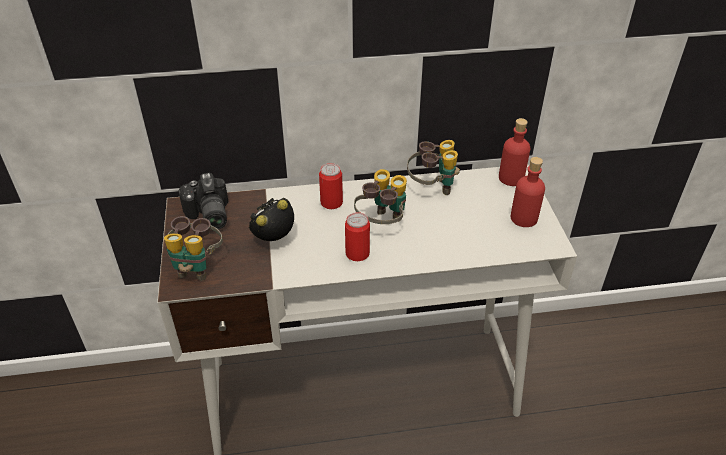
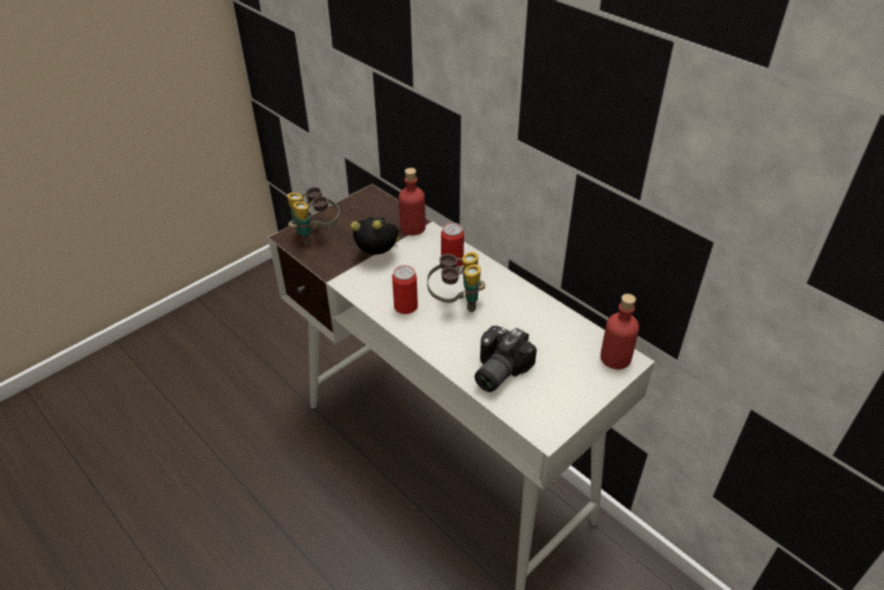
camera: 55 degrees right, 0 degrees up
(207, 216) = (372, 211): camera -> camera (496, 370)
(431, 188) = (537, 311): binoculars -> none
(524, 218) = (563, 392): red bottle -> red bottle (413, 227)

